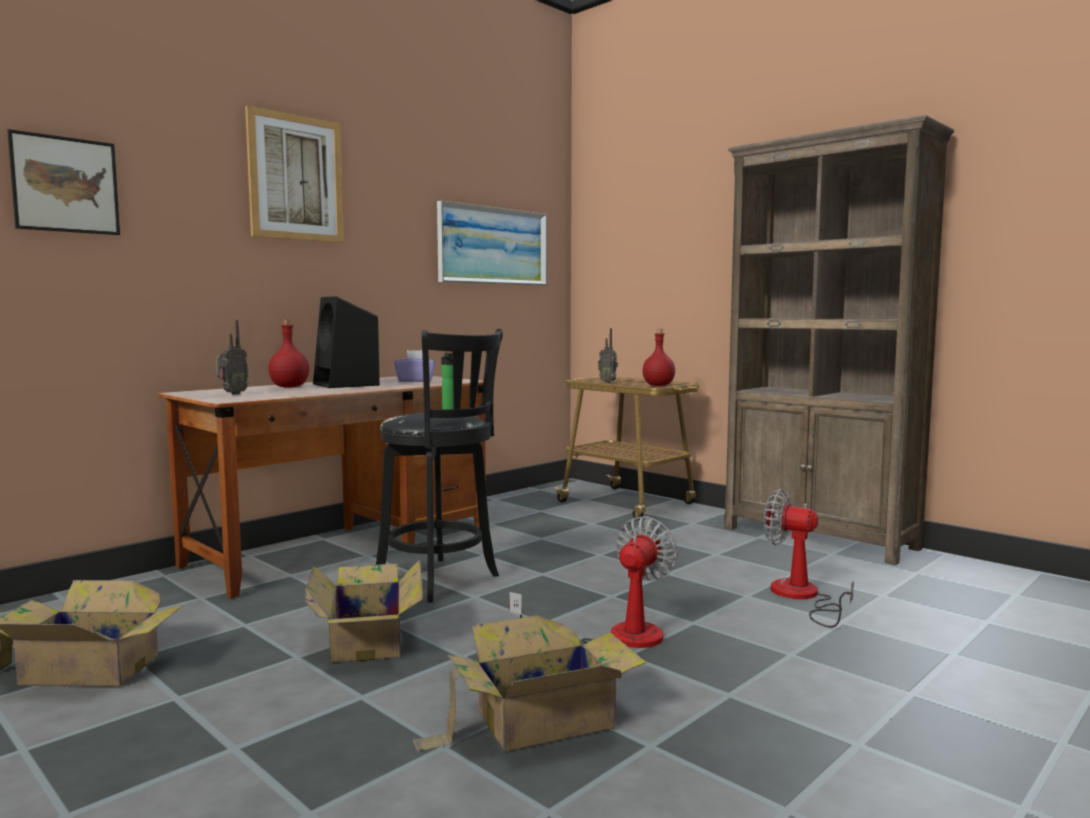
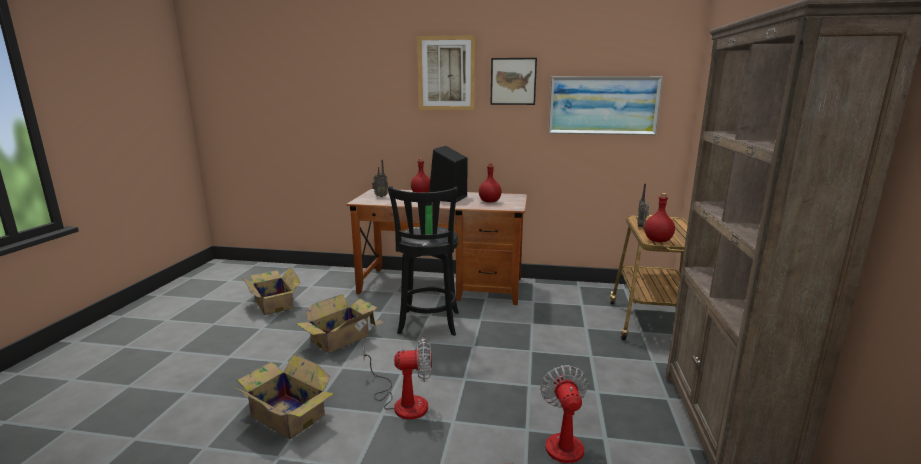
camera: 55 degrees right, 10 degrees up
(65, 185) = (334, 91): picture -> picture (513, 81)
(415, 381) = (489, 201): purple tissue box -> red bottle

